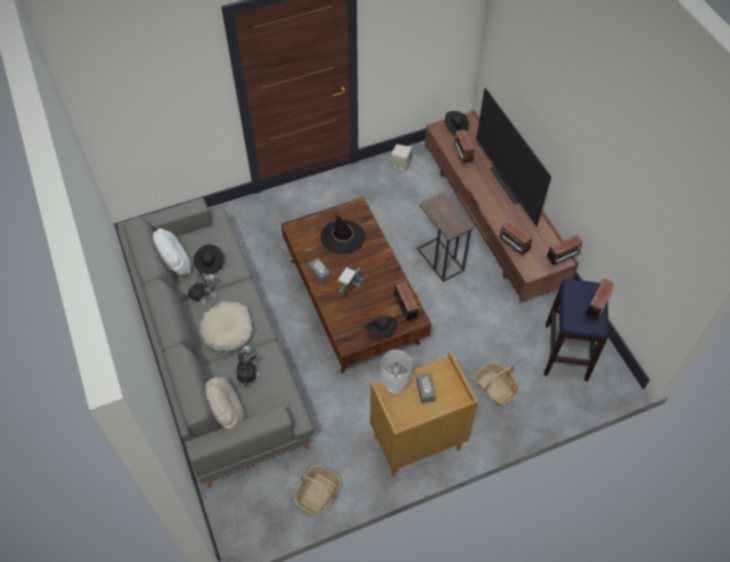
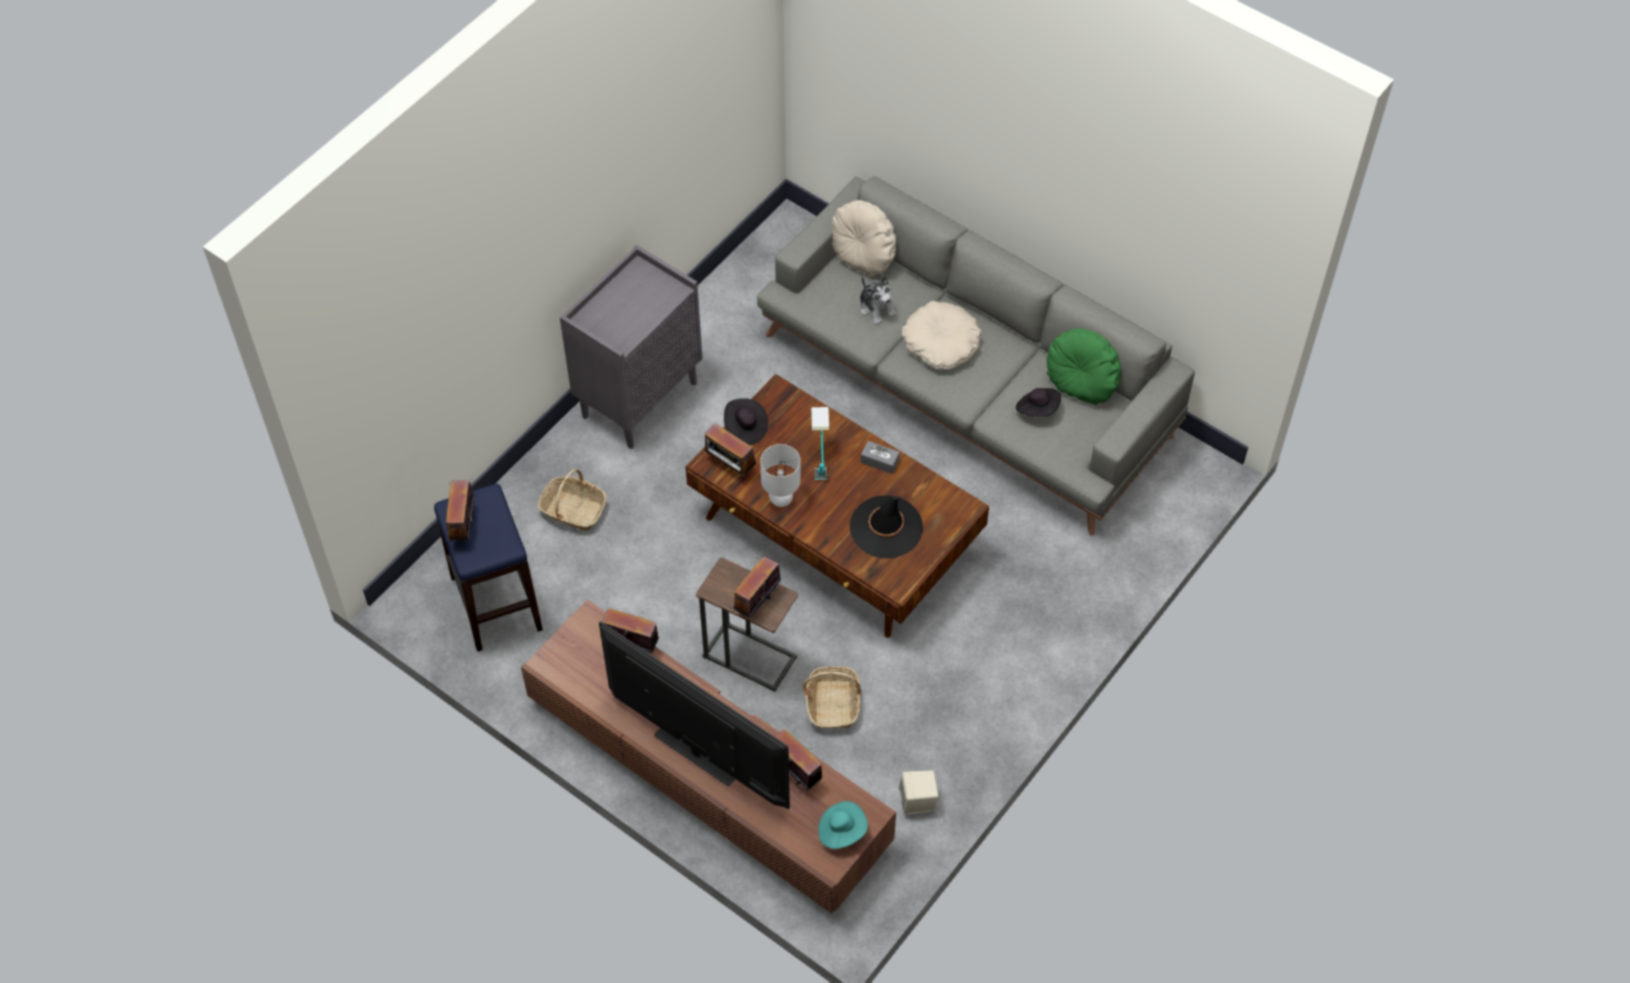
camera: 150 degrees right, 0 degrees up
(176, 265) = (1080, 387): white pillow -> green pillow
(202, 295) = (1012, 369): plush toy -> none
(318, 493) = (724, 297): basket -> basket (833, 703)
(394, 388) = (667, 296): white table lamp -> white table lamp (781, 499)
(416, 443) = (640, 399): brown cabinet -> grey cabinet
(425, 390) = (630, 310): grey tissue box -> none
(455, 128) = (841, 830): black hat -> turquoise hat
(561, 260) = (548, 660): radio -> radio (756, 602)

